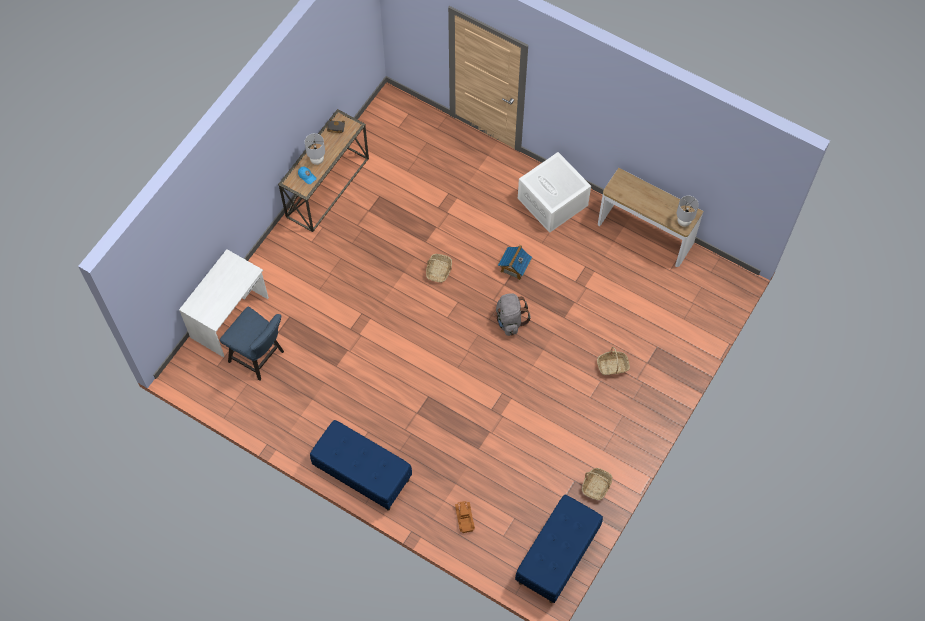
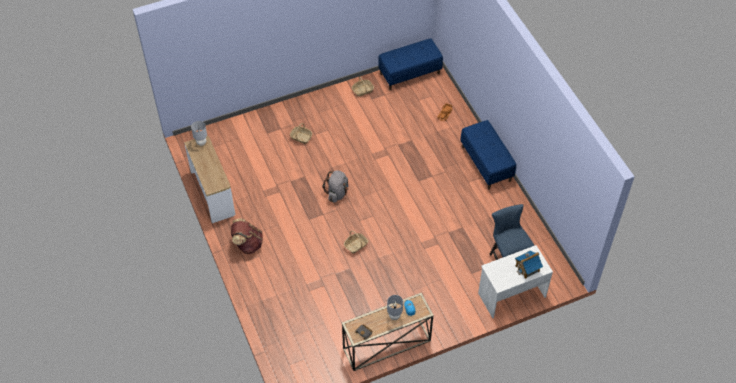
camera: 145 degrees left, 10 degrees down
(514, 267) = (308, 220): toy house -> toy house (527, 268)
(553, 202) = (248, 244): white storage box -> brown backpack

